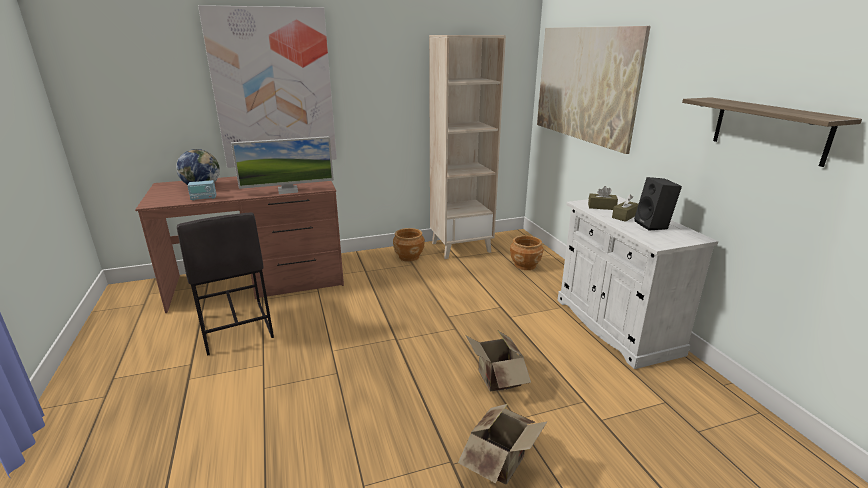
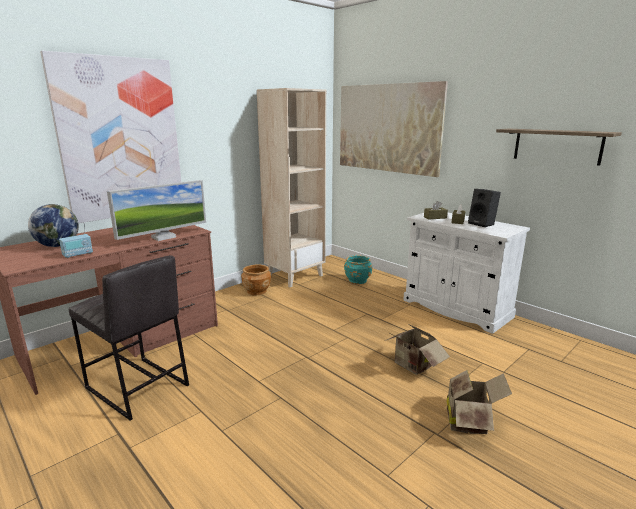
camera: 25 degrees left, 5 degrees down
(525, 265) = (357, 280): brown planter -> turquoise planter

